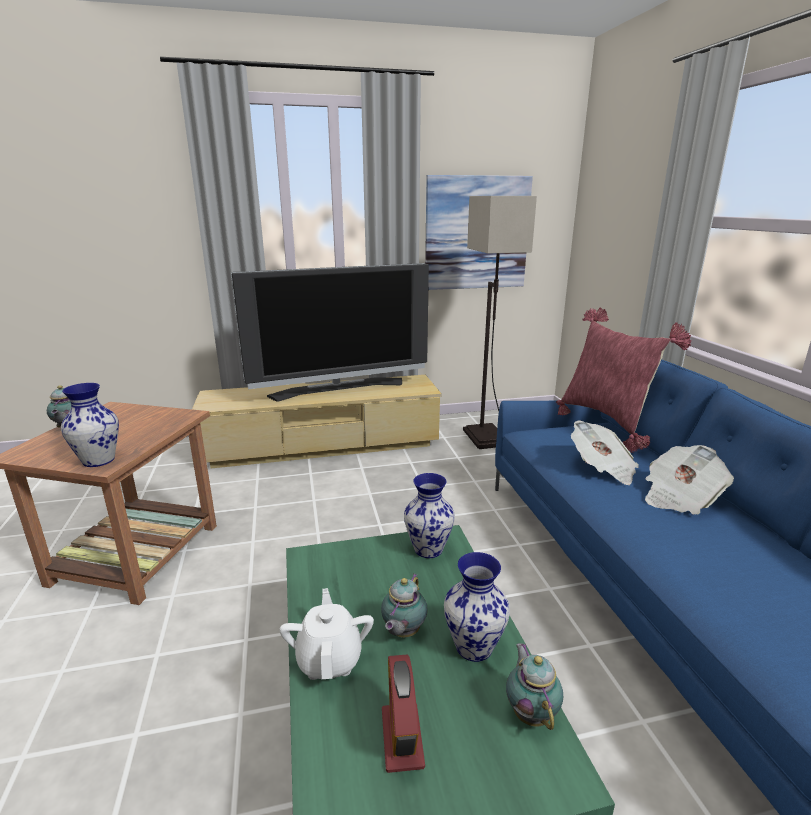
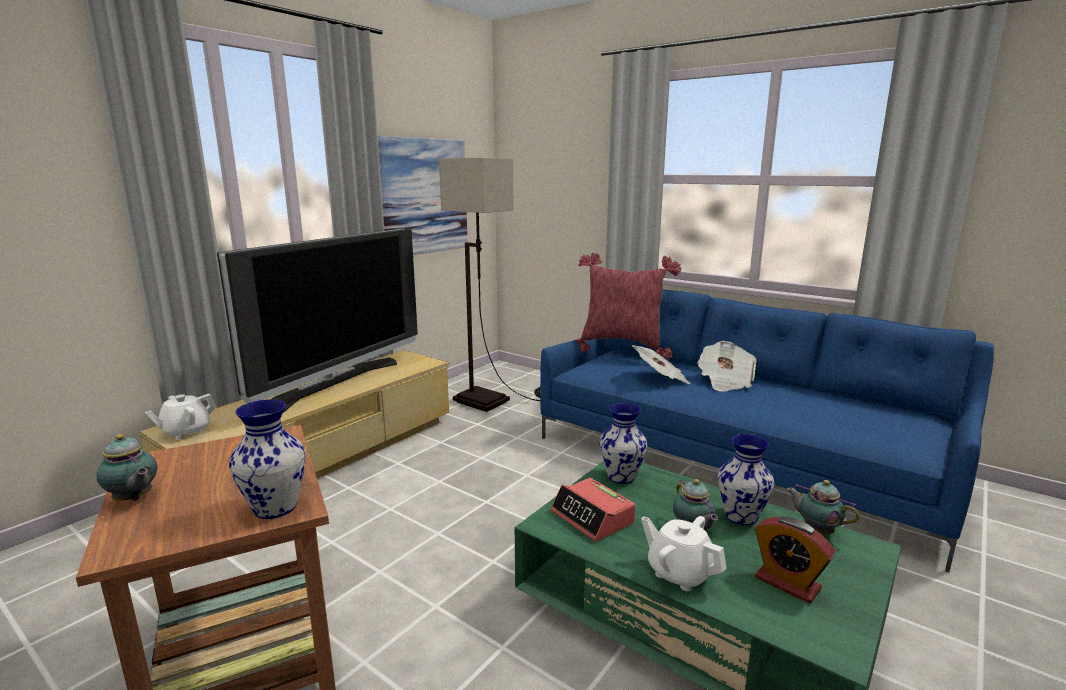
camera: 40 degrees left, 5 degrees down
(216, 398) = (186, 432): none -> white teapot
(347, 571) = (593, 517): none -> alarm clock

